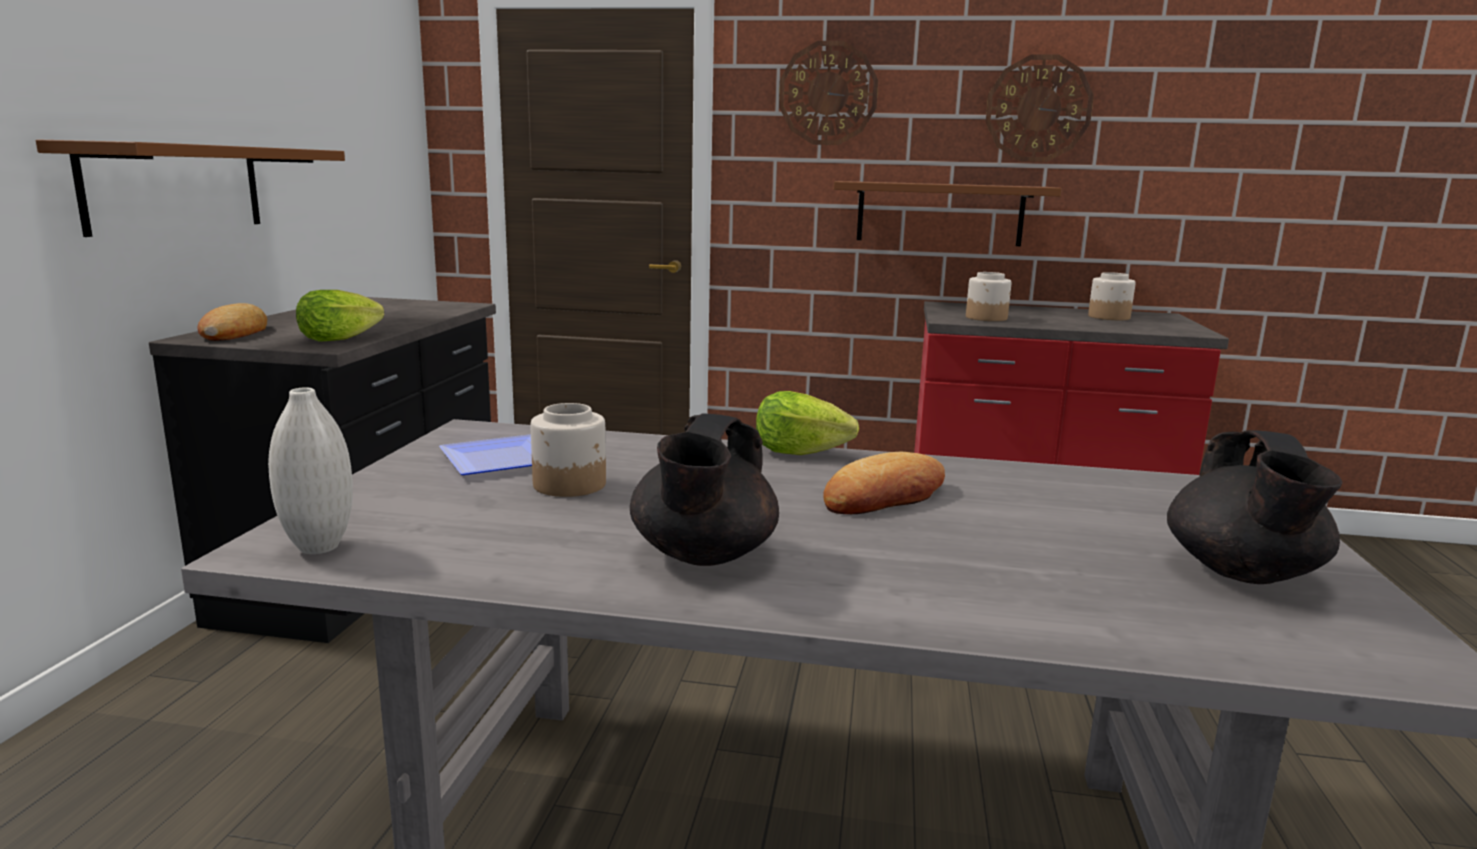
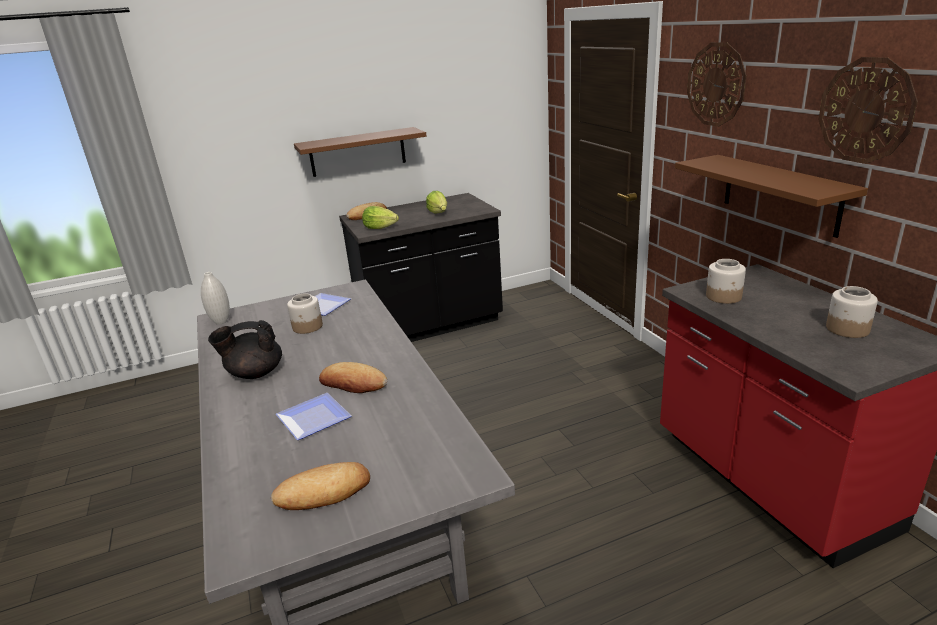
camera: 60 degrees right, 10 degrees up
(799, 452) = (398, 348): lettuce -> lettuce (438, 213)
(986, 543) = (312, 420): none -> plate
(1242, 573) = (324, 492): black teapot -> bread

